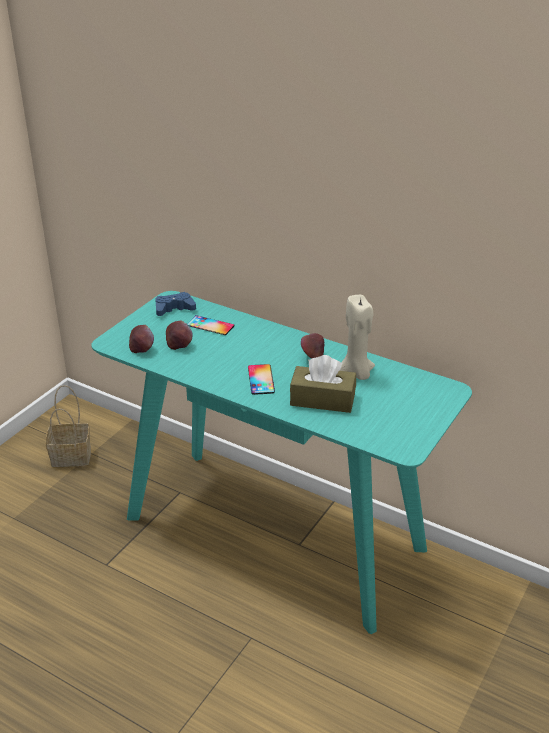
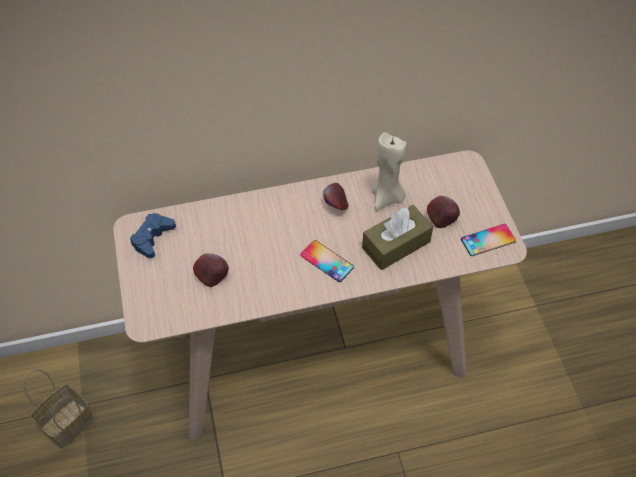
camera: 45 degrees left, 20 degrees up
(142, 349) = (186, 307): apple -> apple (442, 219)
(210, 325) = (210, 233): phone -> phone (488, 240)
(275, 532) = (317, 352): turquoise console table -> beige console table

